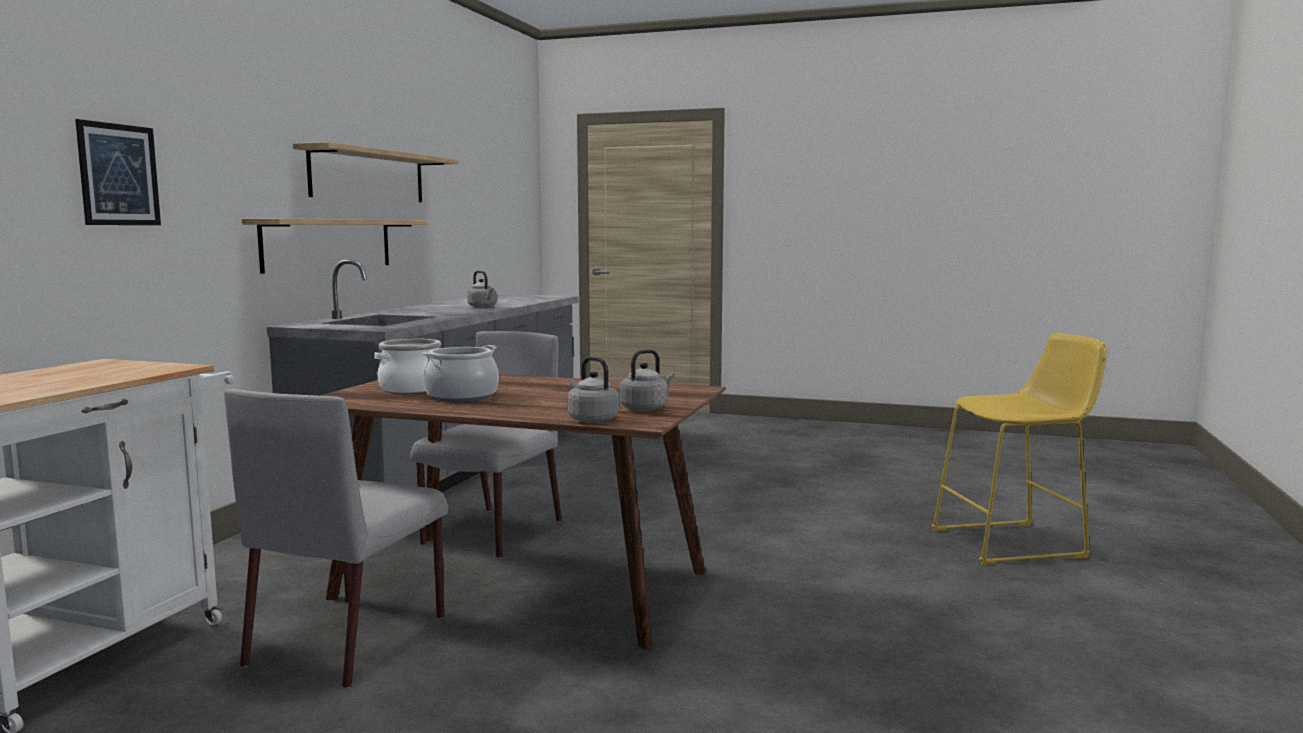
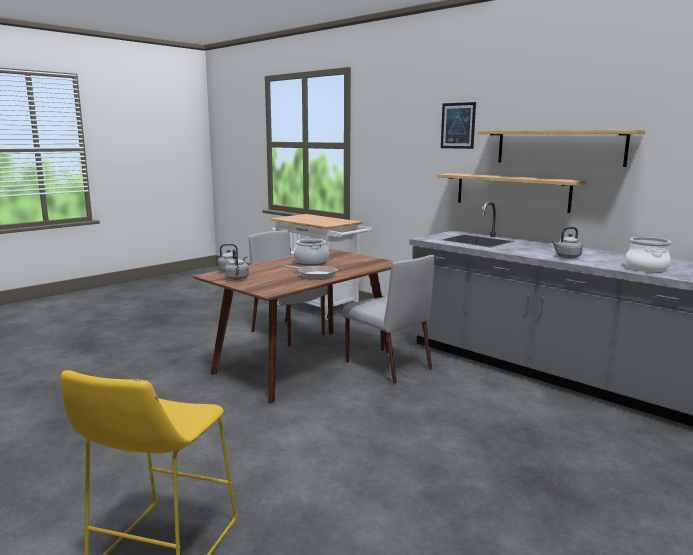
camera: 115 degrees right, 5 degrees up
(119, 174) = (397, 153): picture -> picture (458, 125)
(412, 388) = (343, 259): cooking pot -> cooking pot (645, 268)
(563, 386) = (314, 275): none -> frying pan

